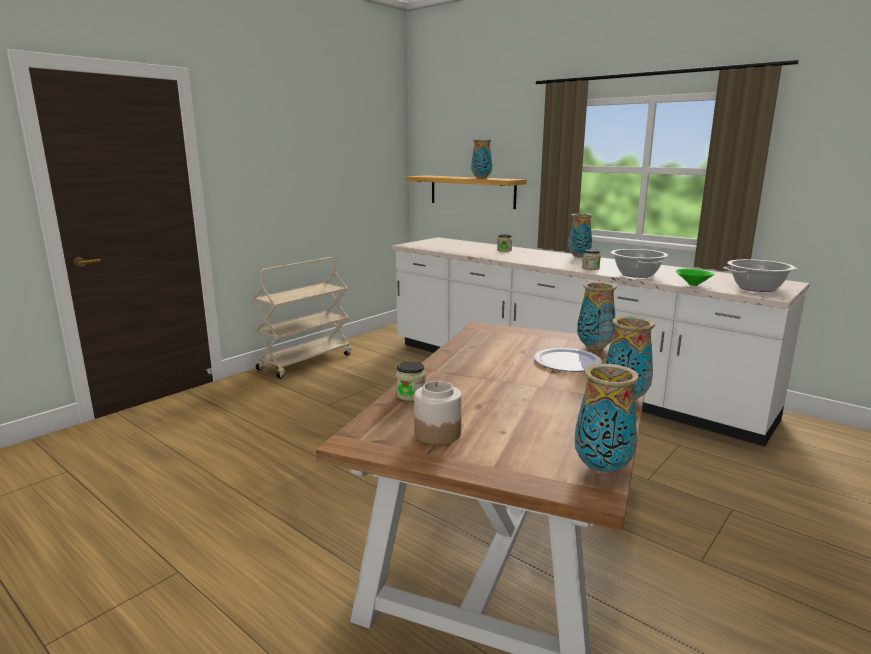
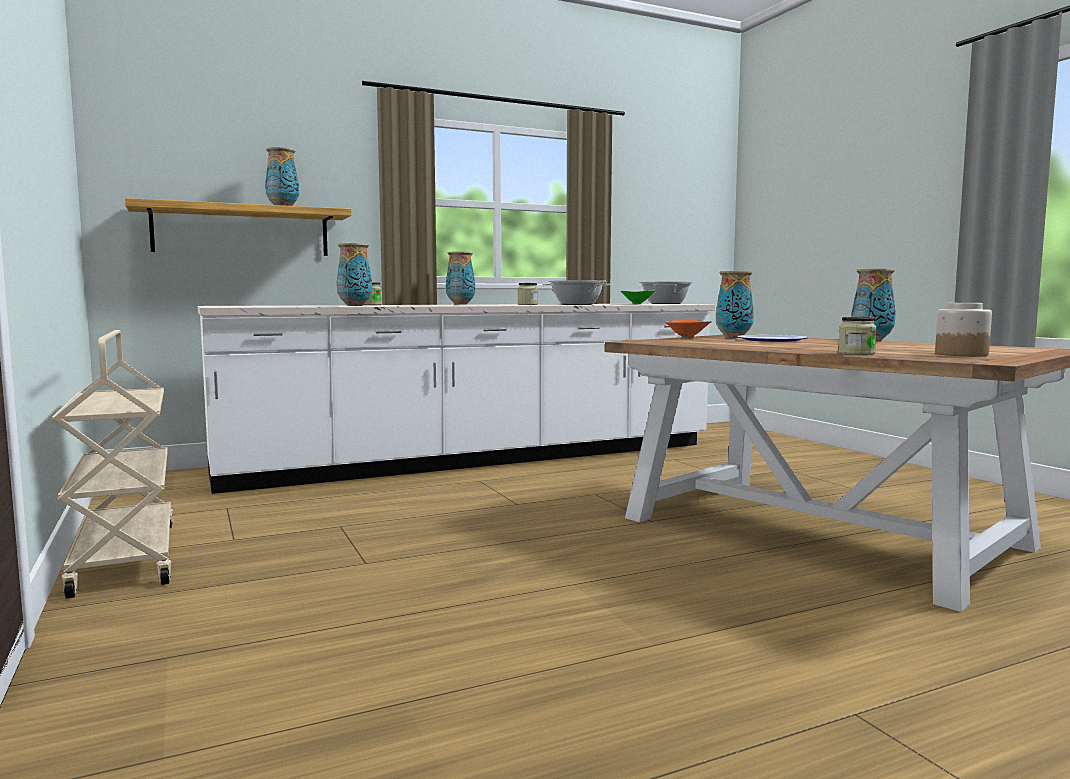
camera: 65 degrees left, 10 degrees down
(547, 336) = (688, 338): none -> orange bowl
(601, 468) = (1018, 347): vase -> vase (355, 305)

